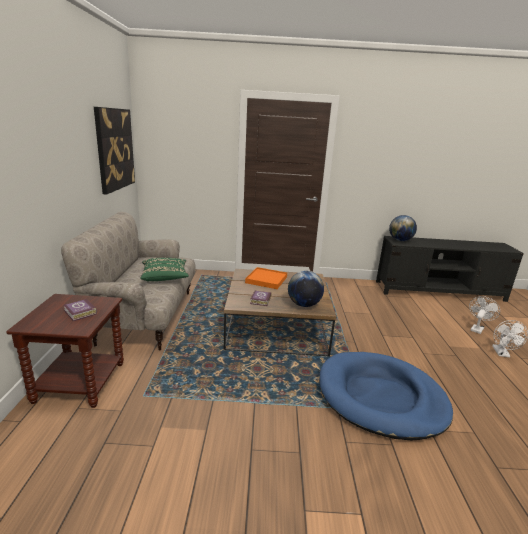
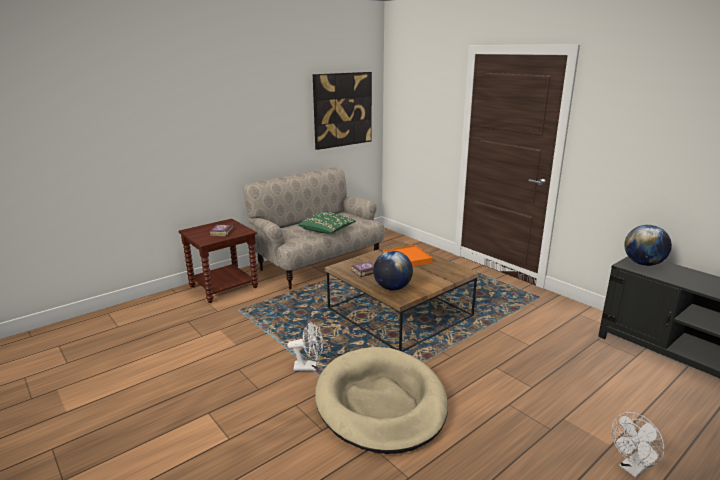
camera: 50 degrees right, 0 degrees up
(381, 397) = (380, 402): blue dog bed -> beige dog bed
(477, 328) = (666, 430): white fan -> white fan (309, 367)

